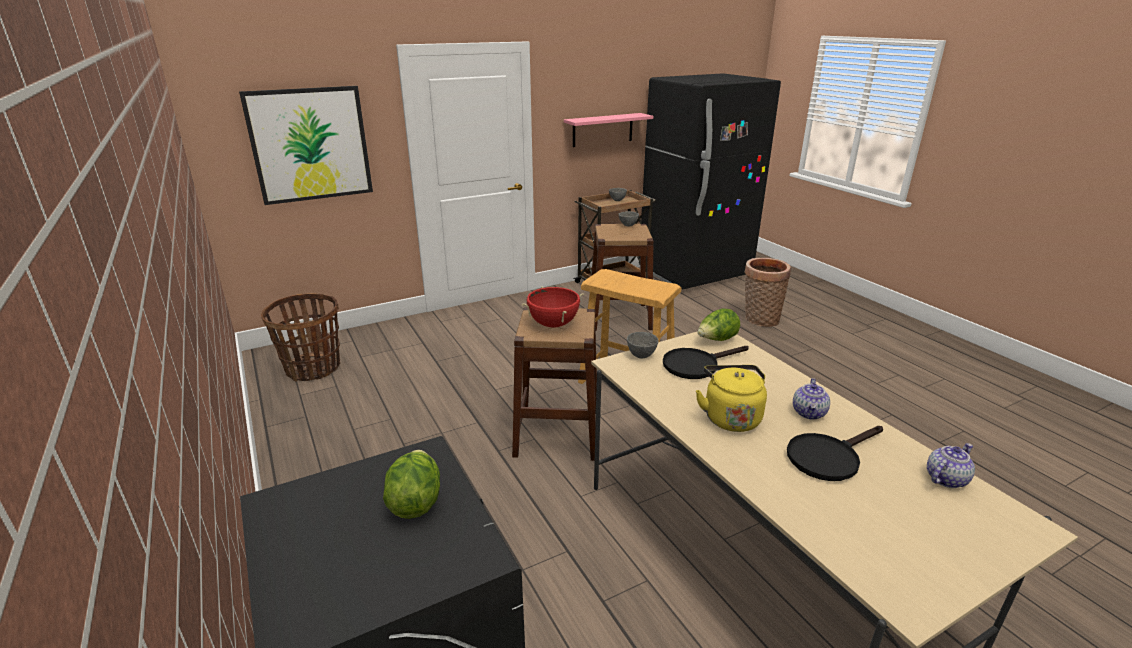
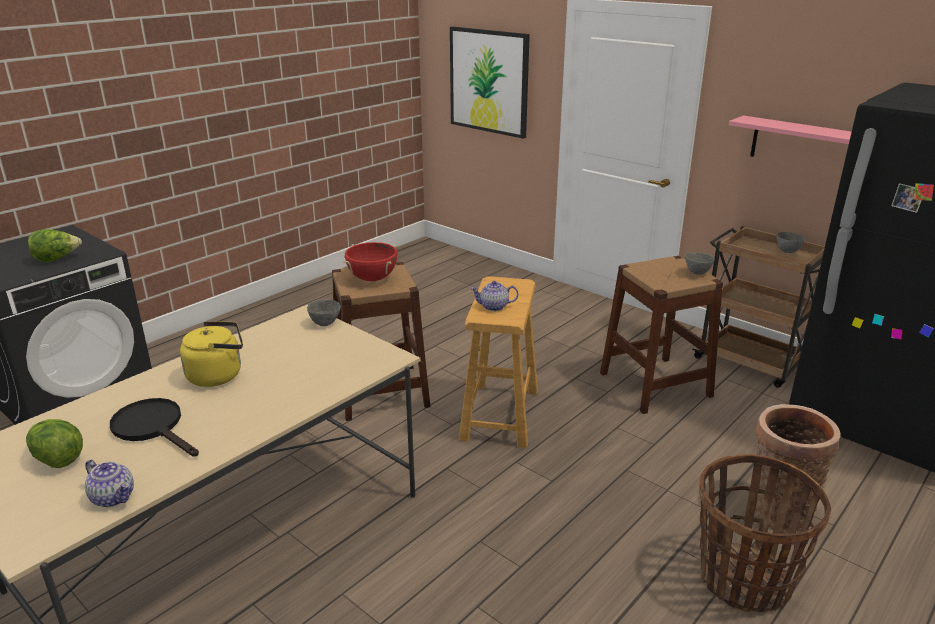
camera: 70 degrees right, 0 degrees up
(313, 368) = (417, 266): basket -> basket (744, 581)
(696, 365) = (315, 351): black frying pan -> none
(716, 340) = (377, 357): lettuce -> lettuce (58, 459)
(809, 413) = (231, 416): teapot -> teapot (493, 307)

